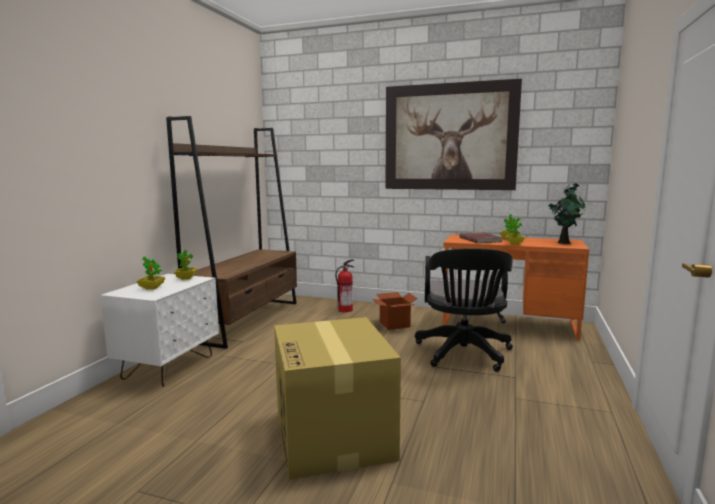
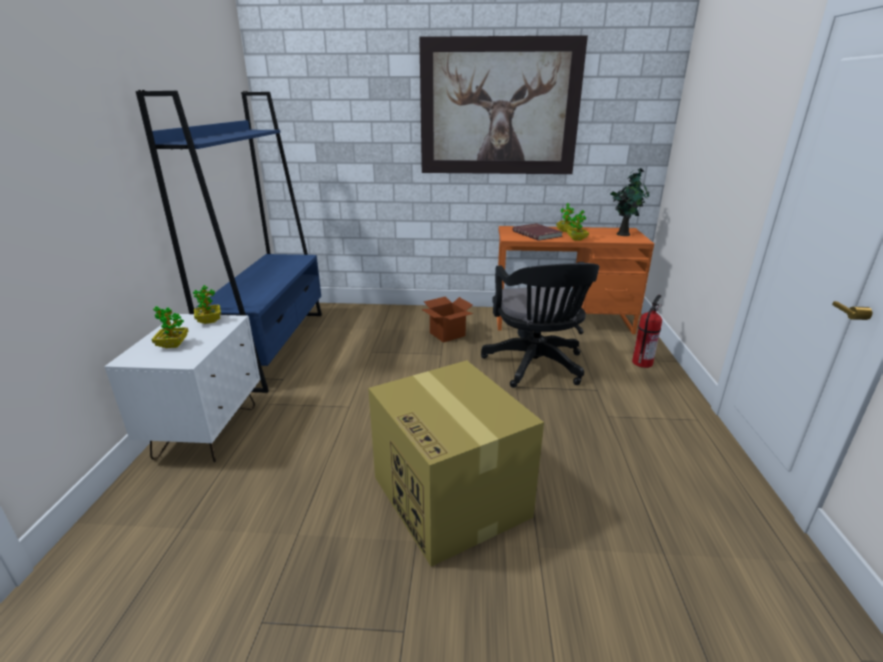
camera: 15 degrees left, 15 degrees up
(247, 320) = (273, 347): brown bookcase -> blue bookcase
(345, 309) = (383, 318): fire extinguisher -> fire extinguisher (642, 362)

